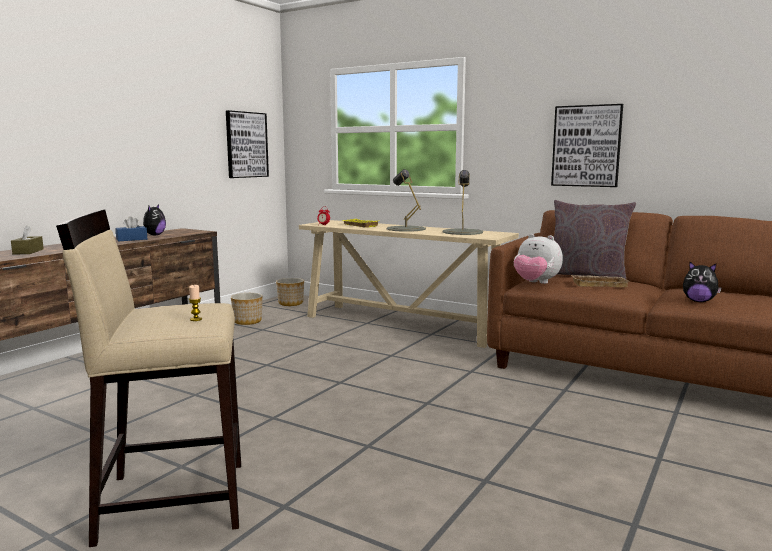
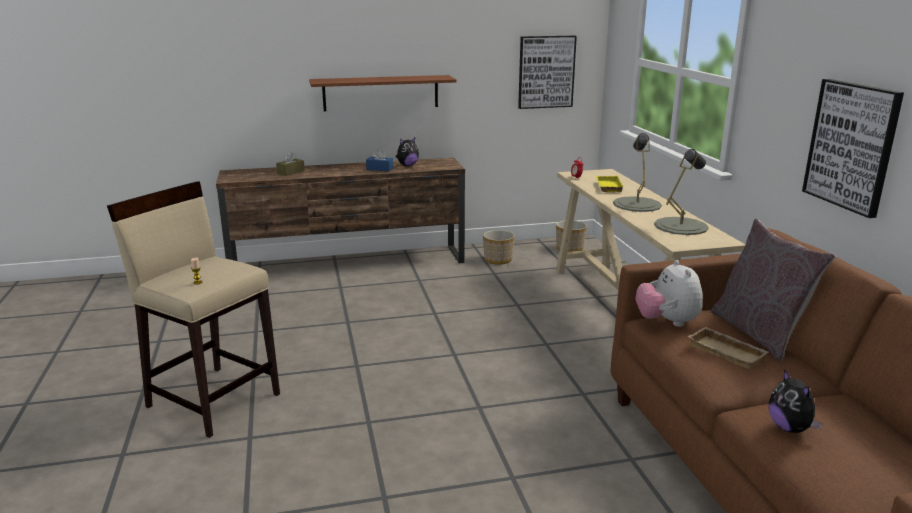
camera: 45 degrees right, 10 degrees up
(109, 160) = (381, 93): none -> brown shelf

